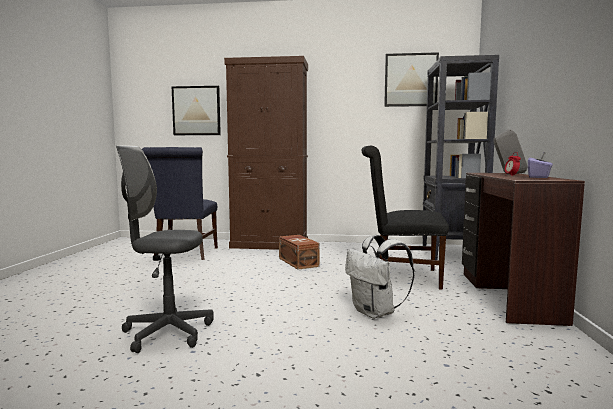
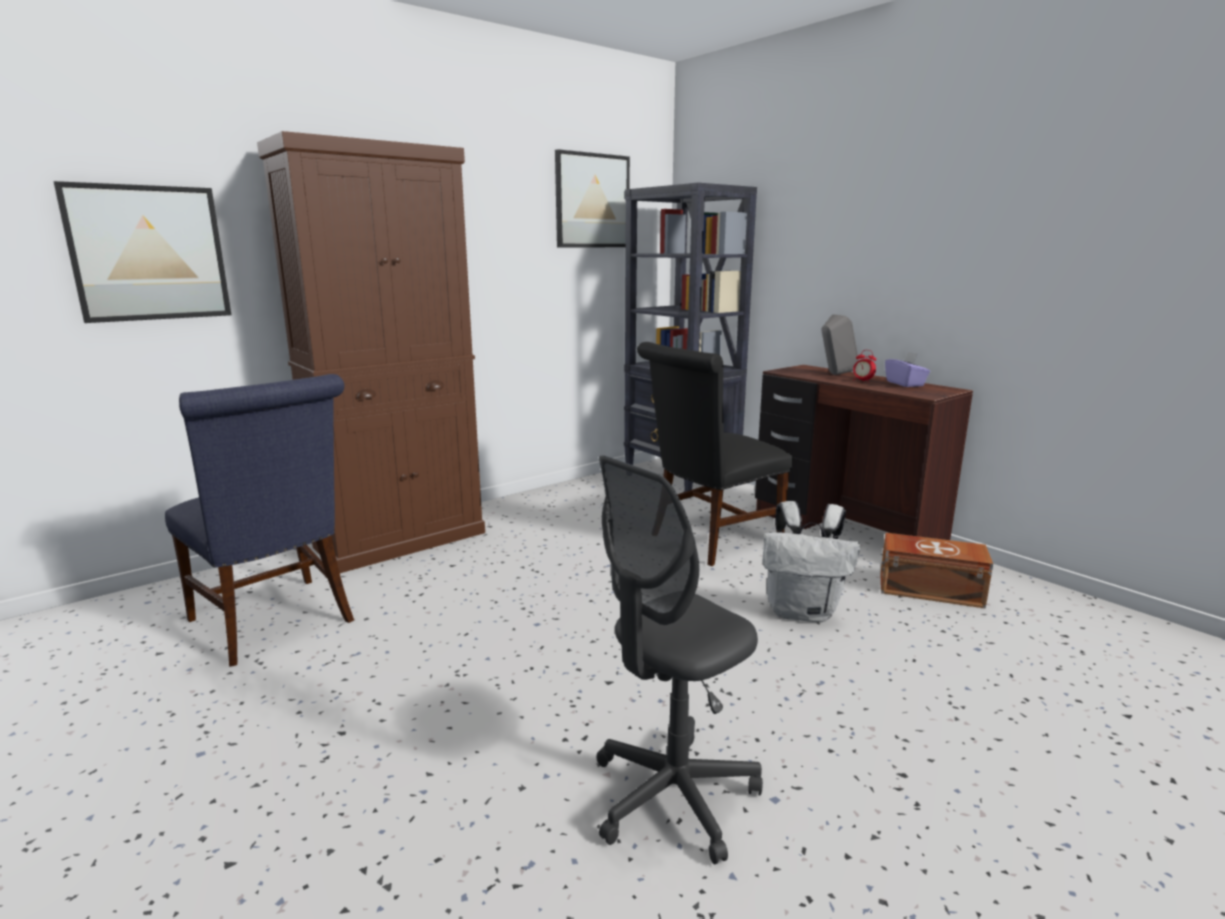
camera: 45 degrees left, 10 degrees up
(298, 262) = (533, 561): brown storage box -> brown storage box (928, 589)

